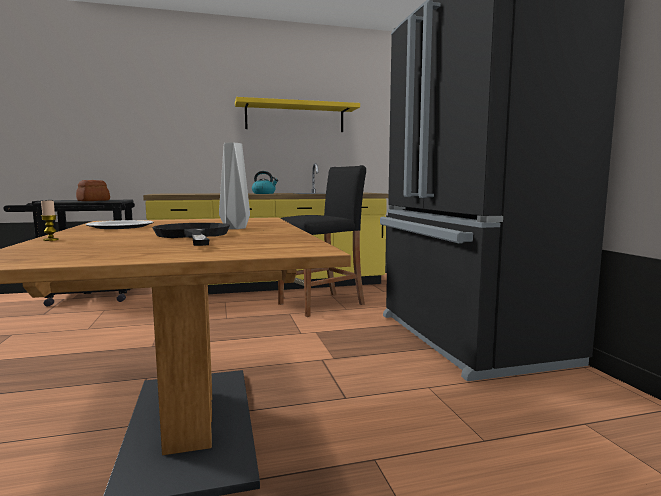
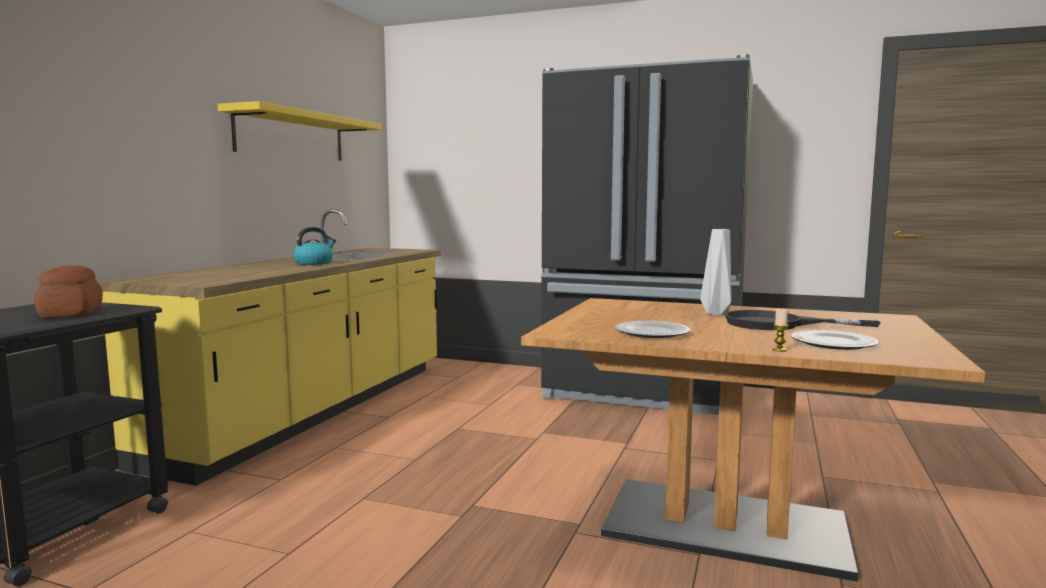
camera: 55 degrees left, 0 degrees up
(91, 245) = (834, 343): none -> plate
(321, 304) = (453, 409): black stool -> none

